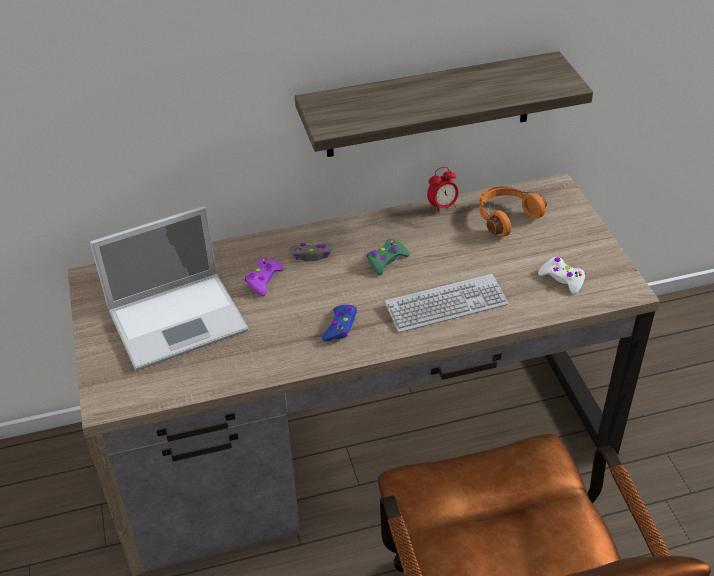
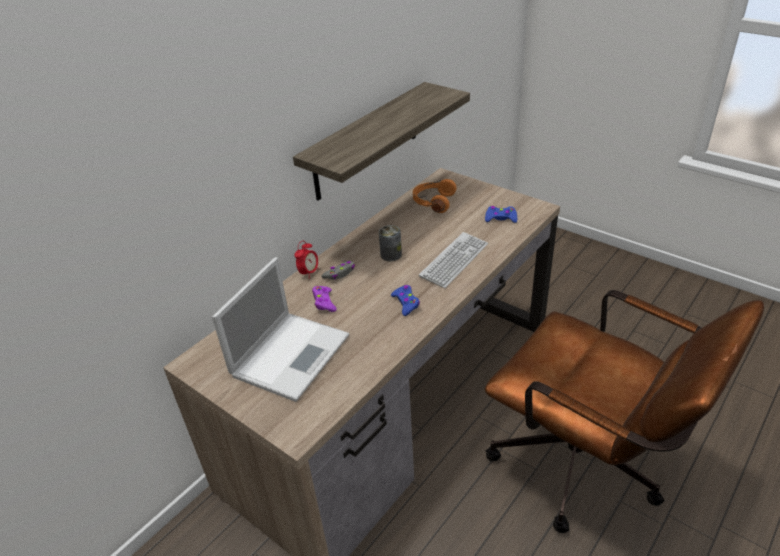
camera: 35 degrees left, 5 degrees down
(386, 260) = (391, 255): green game controller -> can
(442, 206) = (390, 212): alarm clock -> alarm clock (309, 273)
(562, 279) = (500, 218): white game controller -> blue game controller

